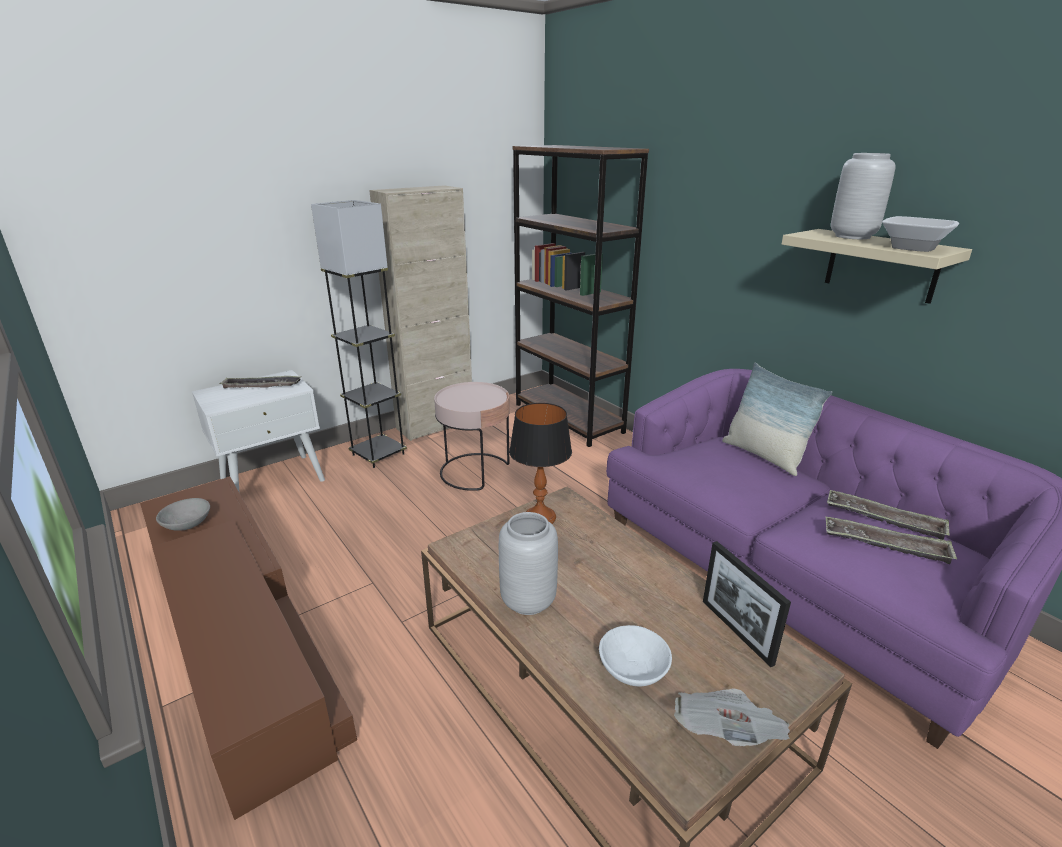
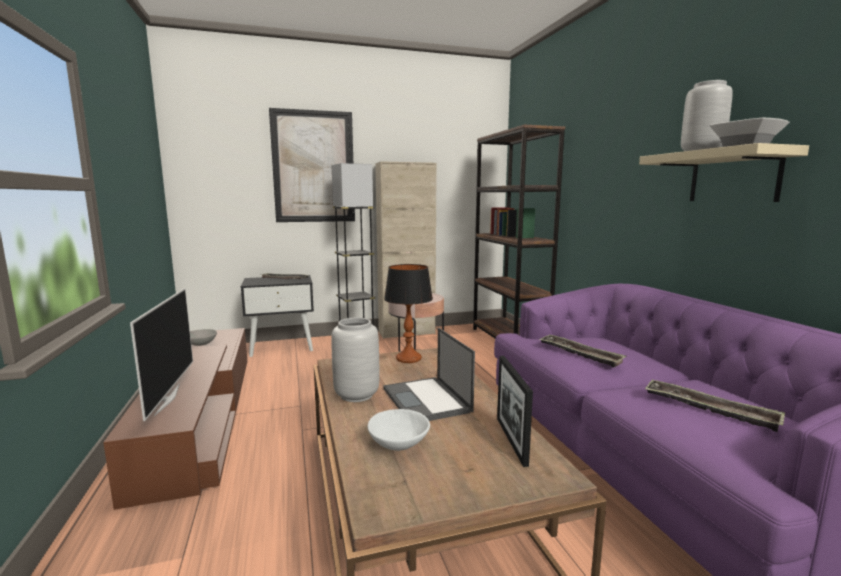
camera: 20 degrees right, 15 degrees down
(235, 650) = (166, 399): none -> television
(273, 480) = (282, 346): white nightstand -> black nightstand
(275, 204) = (313, 167): none -> picture
(613, 590) = (427, 400): none -> laptop
(724, 734) = (440, 496): newspaper -> none
(764, 455) = (631, 349): pillow -> none
(884, 519) = (723, 395): tray -> tray (579, 354)

